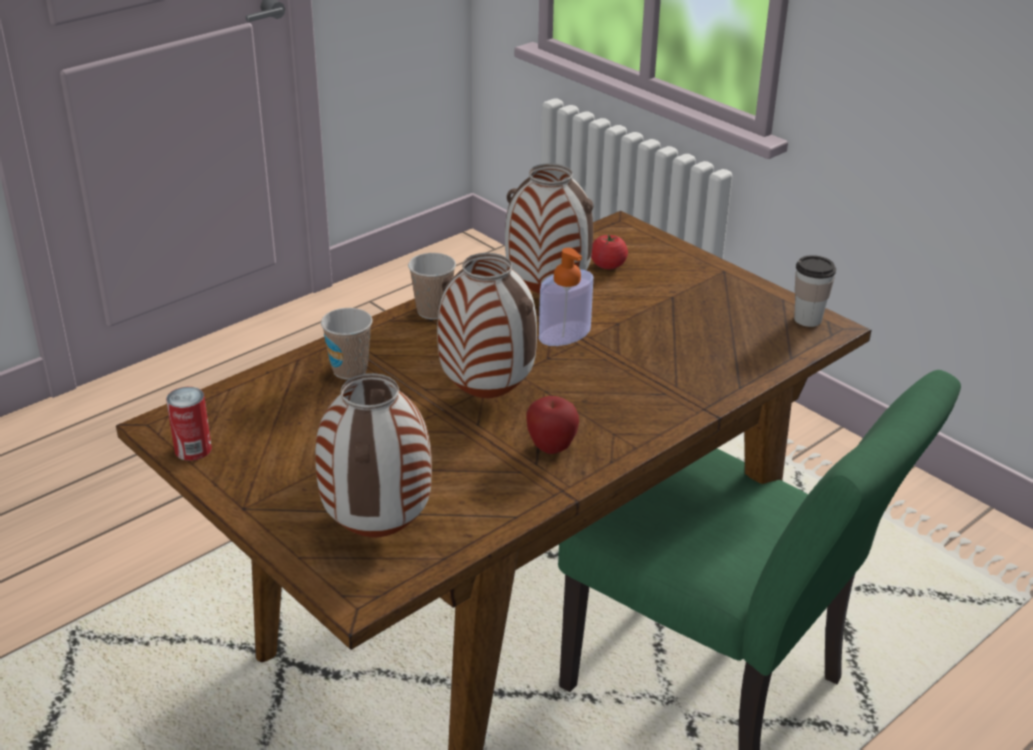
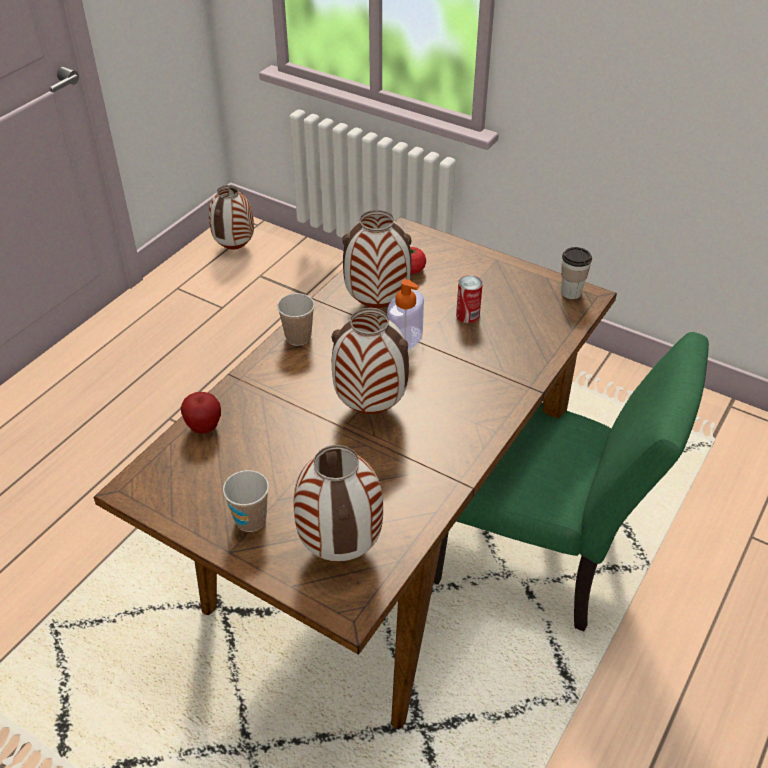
camera: 15 degrees left, 10 degrees up
(193, 449) = (166, 506): can -> can (467, 315)
(350, 370) = (257, 406): cup -> cup (250, 520)
(456, 270) = (235, 248): none -> vase
(551, 447) = (436, 445): apple -> apple (204, 427)

